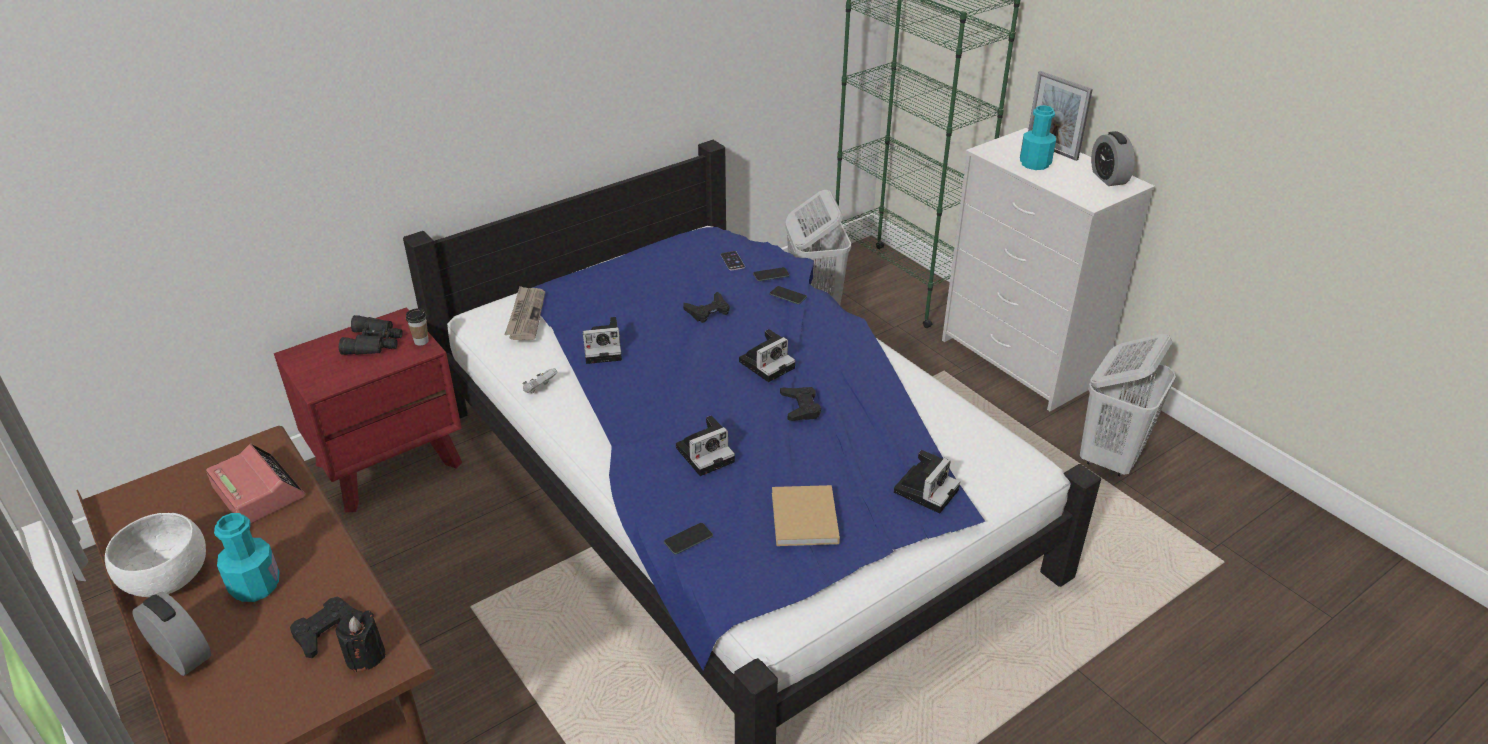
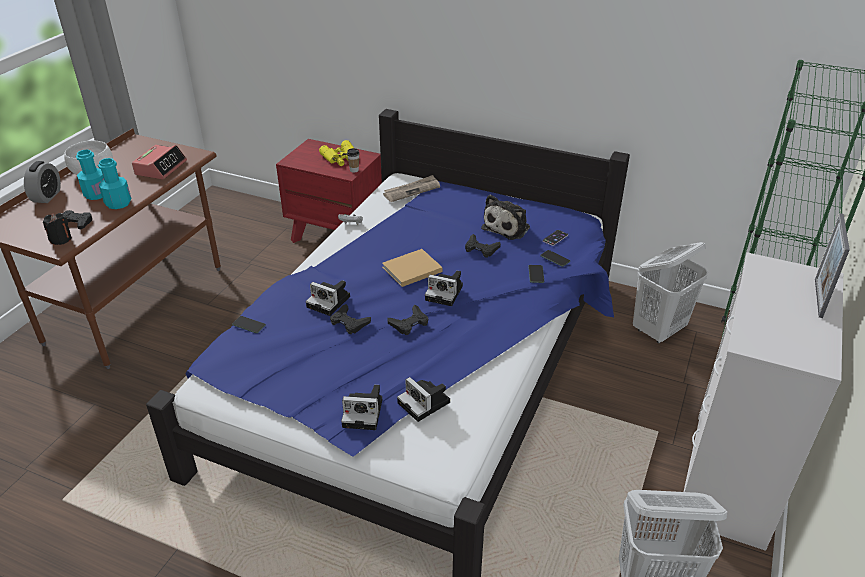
camera: 60 degrees right, 0 degrees up
(374, 342) = (341, 158): black binoculars -> yellow binoculars
(604, 348) = (405, 228): camera -> camera (425, 403)
(680, 280) = (508, 227): none -> plush toy
(761, 451) = (349, 322): none -> black game controller
(804, 520) = (292, 364): beige book -> beige book (410, 270)
(1035, 164) = (775, 294): turquoise bottle -> turquoise bottle (118, 203)
(1108, 178) = (811, 345): alarm clock -> none

